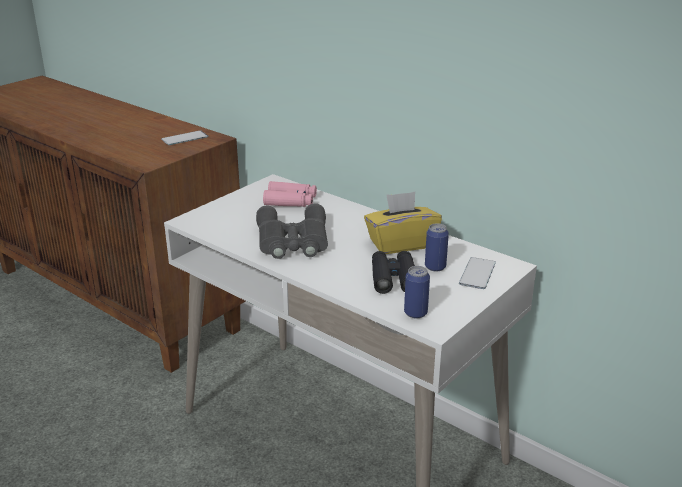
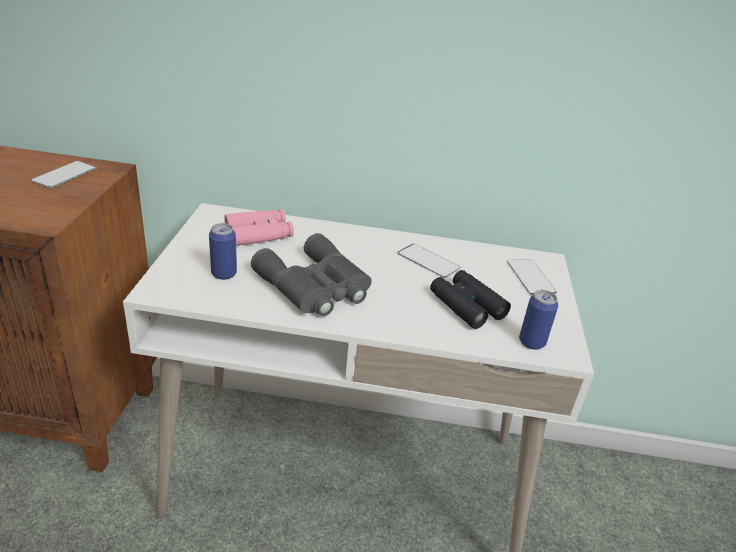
camera: 35 degrees left, 5 degrees up
(401, 244) = (428, 261): yellow tissue box -> phone
(435, 267) = (488, 280): can -> can (224, 274)

